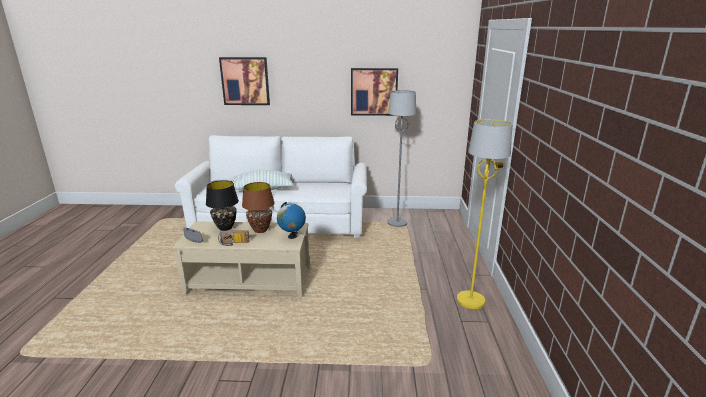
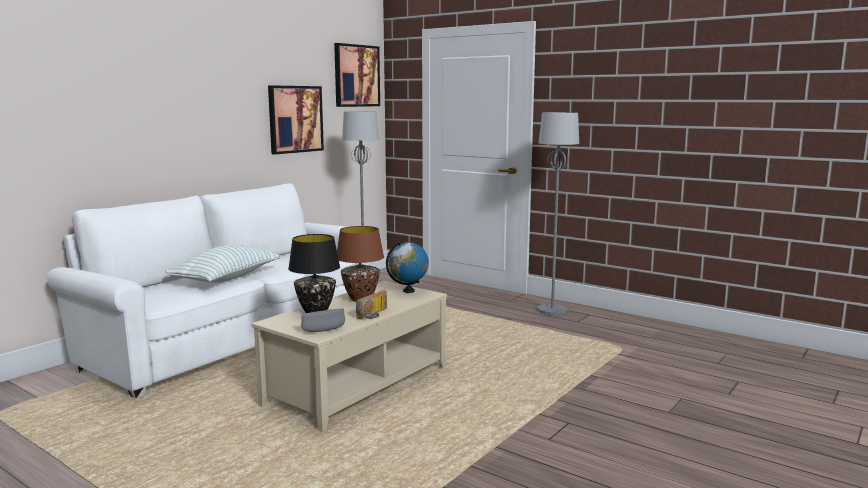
camera: 55 degrees left, 10 degrees down
(245, 81) = (117, 107): picture -> picture (356, 76)
(471, 300) = (552, 310): yellow floor lamp -> grey floor lamp

